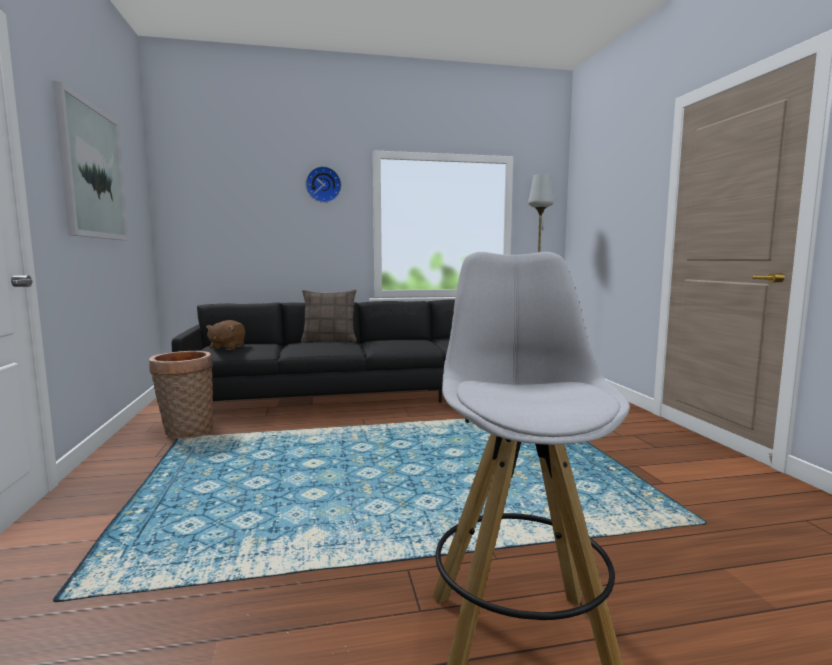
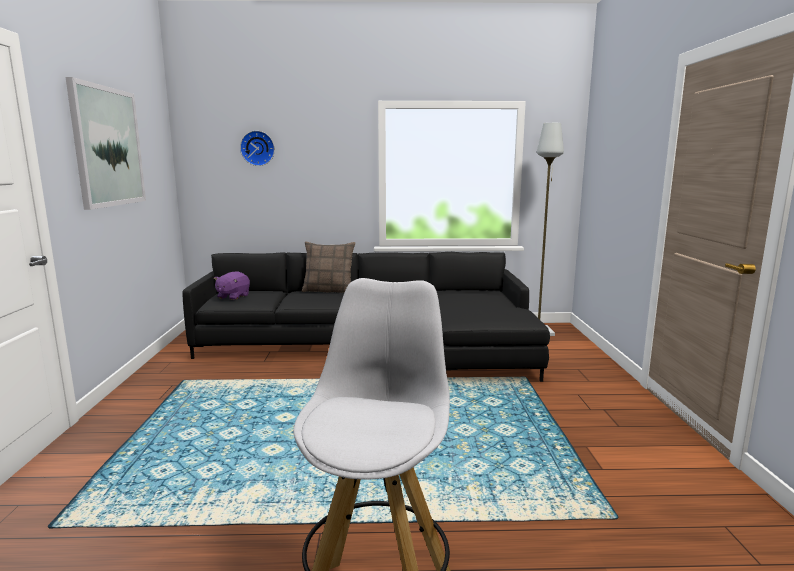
camera: 10 degrees right, 5 degrees up
(186, 432) = (191, 375): basket -> none
(227, 347) = (232, 296): brown plush toy -> purple plush toy
(323, 185) = (329, 136): wall clock -> wall clock (258, 148)

